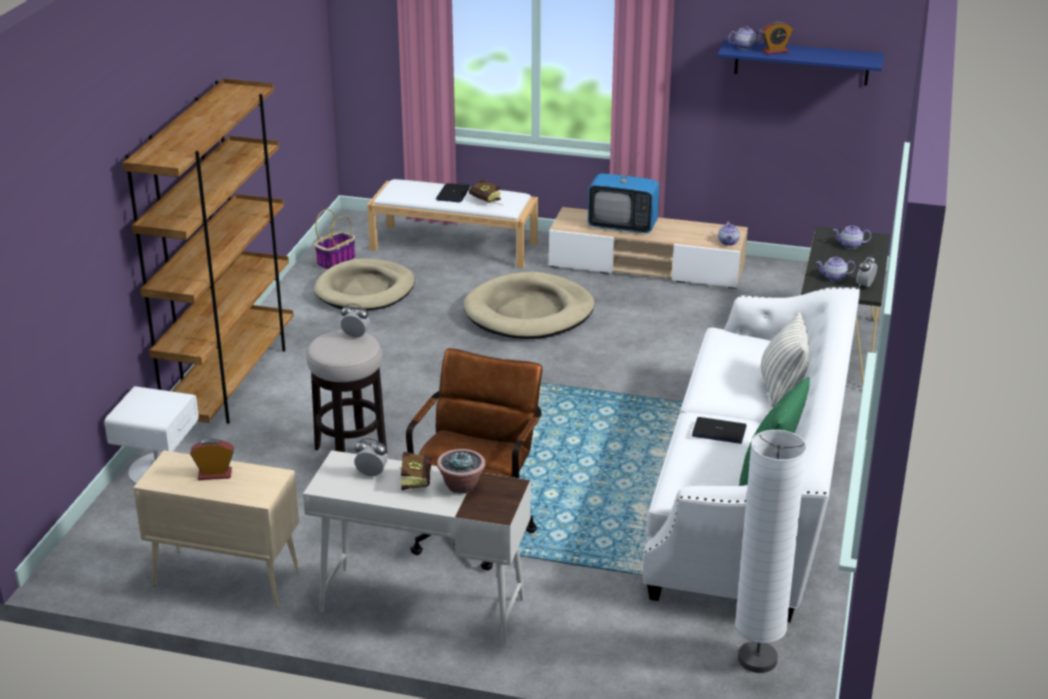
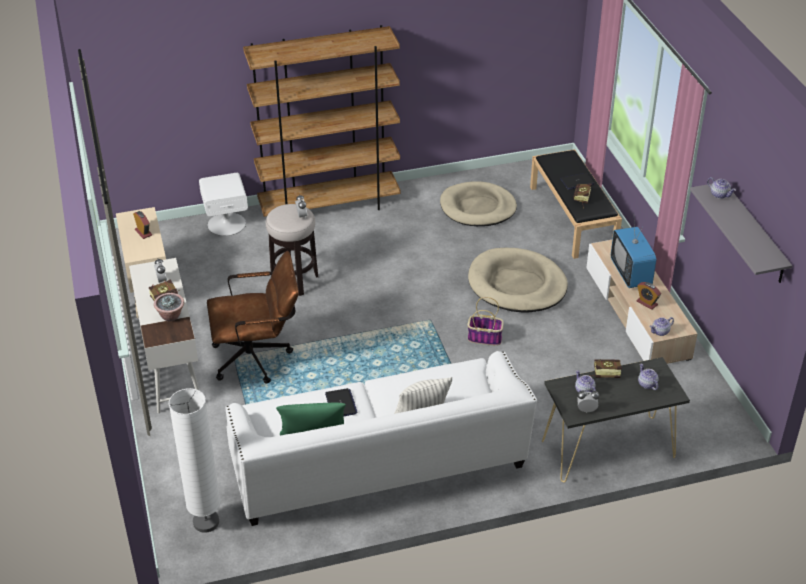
camera: 60 degrees right, 10 degrees up
(336, 261) = (502, 181): basket -> basket (485, 338)
(455, 246) = (573, 218): white bench -> black bench
(775, 51) = (727, 211): alarm clock -> alarm clock (647, 303)
(801, 62) = (754, 234): blue shelf -> grey shelf
(816, 260) = (603, 373): none -> book

